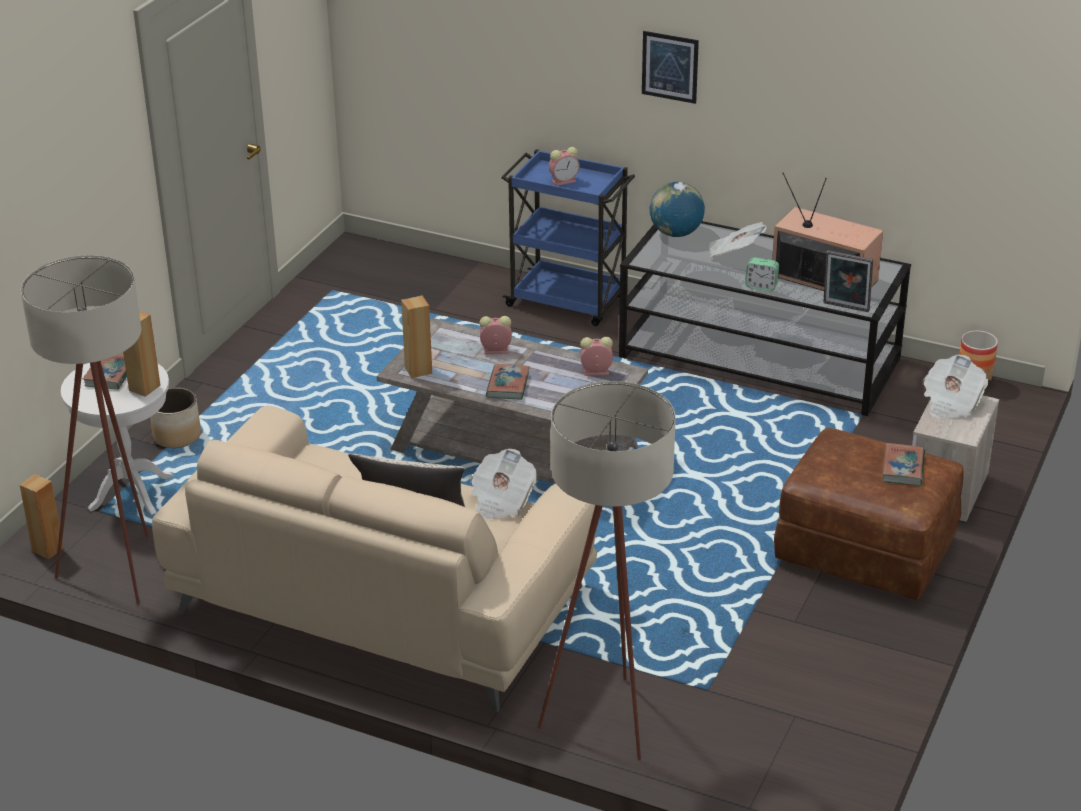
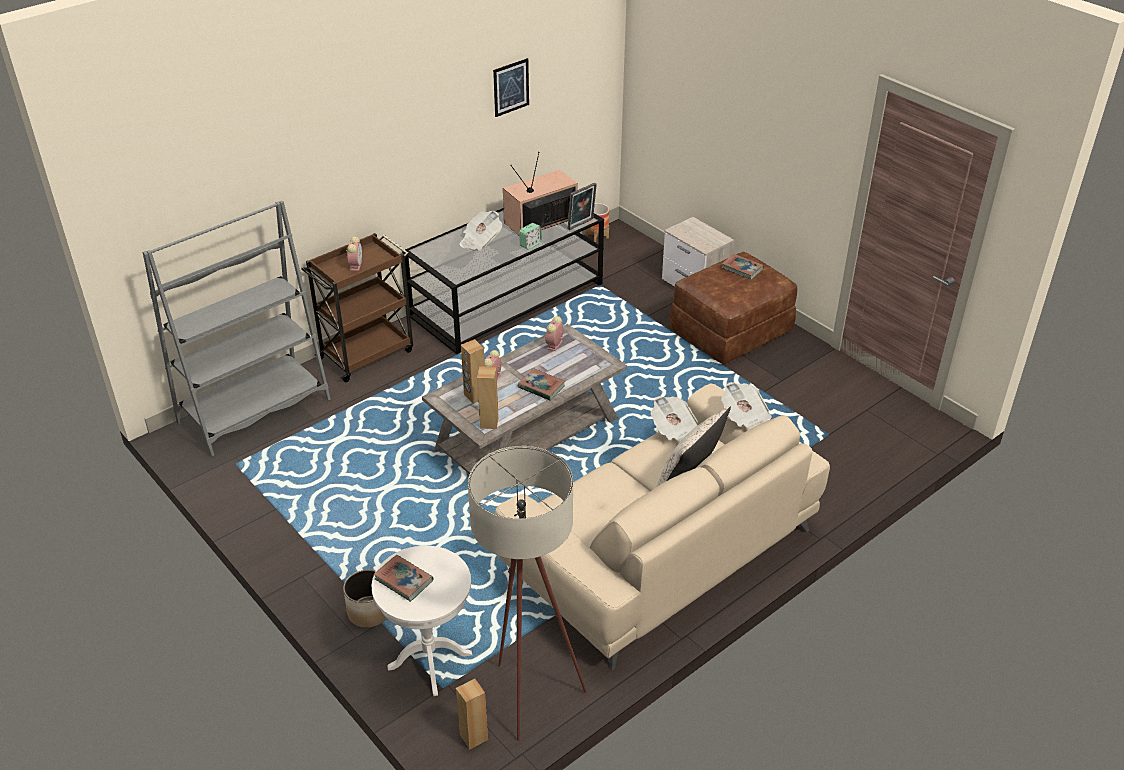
camera: 65 degrees left, 5 degrees up
(144, 388) = (442, 564): brown speaker -> brown speaker (474, 396)
(418, 272) = (255, 411): none -> grey bookcase
(568, 301) = (367, 353): blue cart -> brown cart
(607, 712) = (830, 482): beige floor lamp -> none
(670, 67) = (391, 141): picture -> picture (511, 87)
(676, 233) = (433, 254): globe -> none
(951, 403) = (686, 232): newspaper -> newspaper (745, 419)

